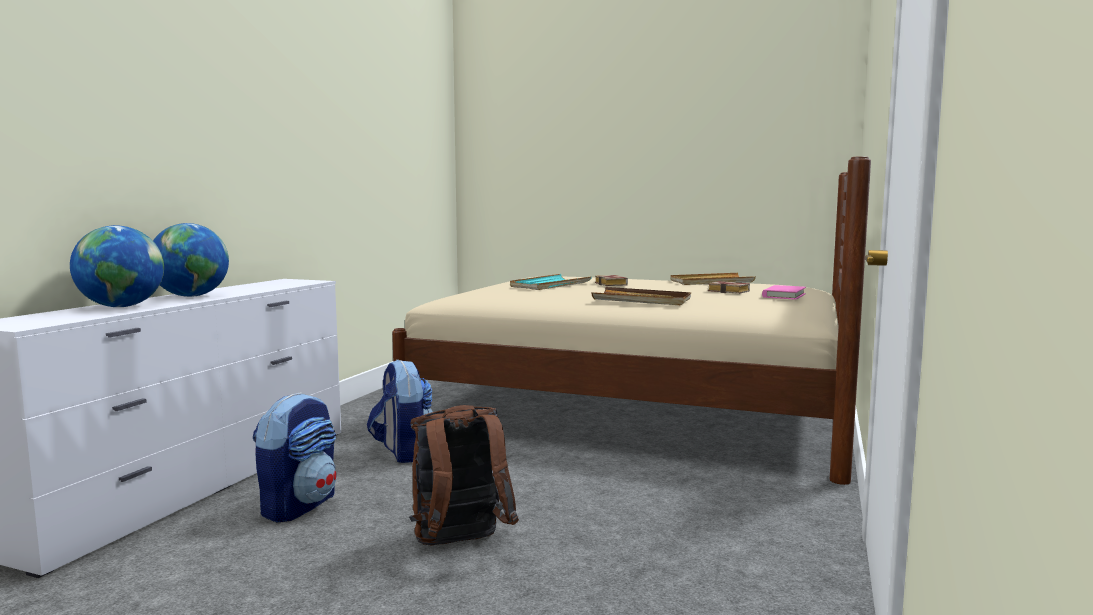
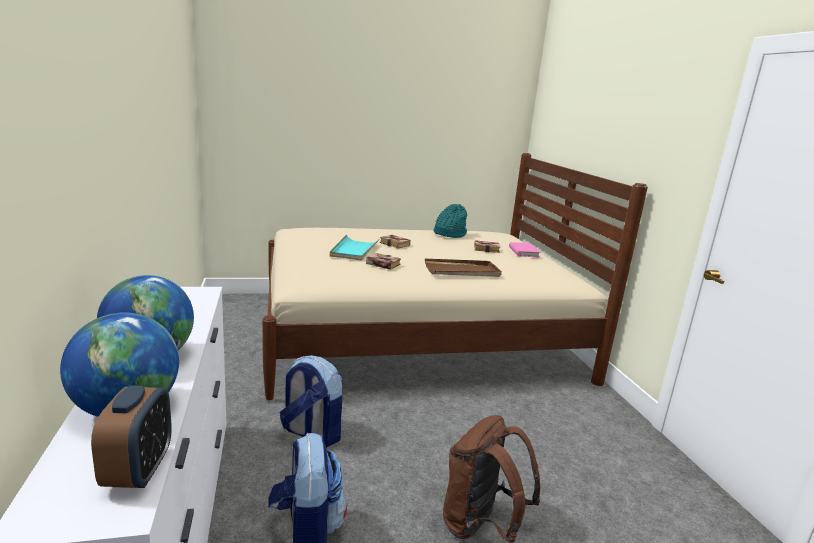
camera: 35 degrees left, 10 degrees up
(66, 319) = (139, 471): none -> alarm clock
(553, 292) = (381, 264): none -> book
(711, 282) = (449, 234): beige tray -> turquoise hat

